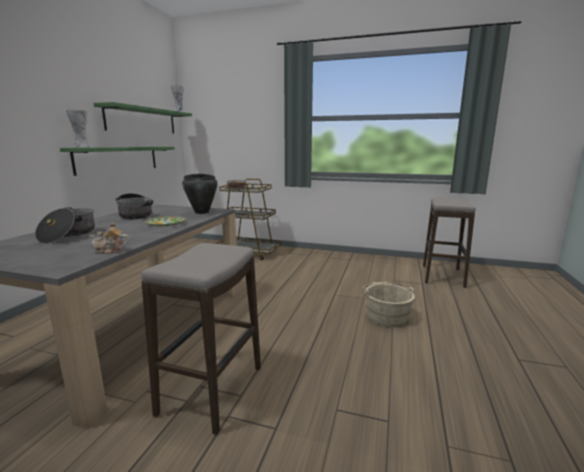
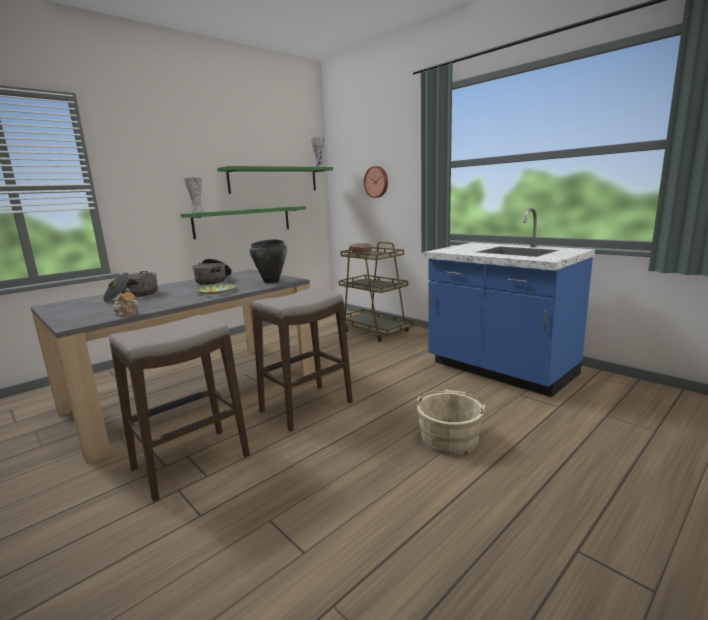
camera: 30 degrees right, 0 degrees up
(237, 129) = (376, 182): none -> wall clock
(366, 267) = (500, 370): none -> blue counter
(442, 276) = (609, 403): stool -> stool (307, 407)

